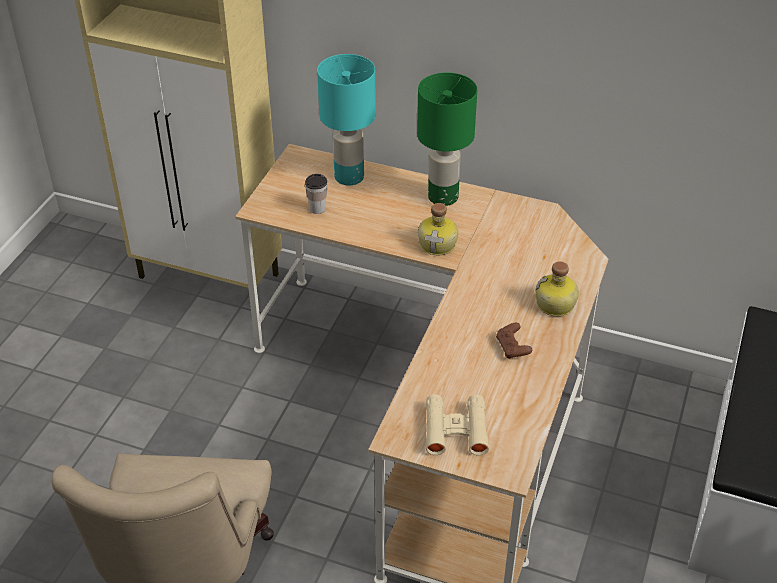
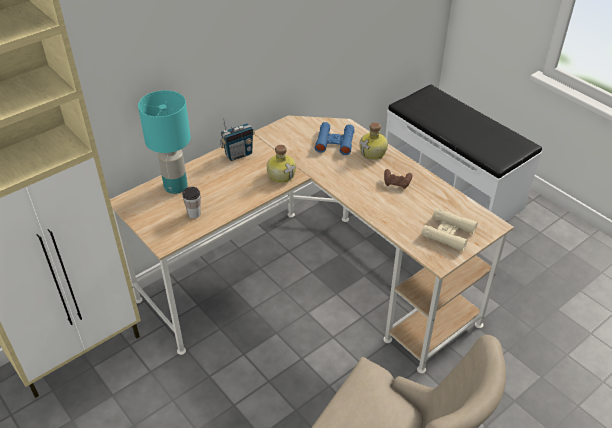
camera: 60 degrees left, 0 degrees up
(444, 197) = (238, 154): green table lamp -> radio
(543, 263) = (335, 142): none -> blue binoculars

